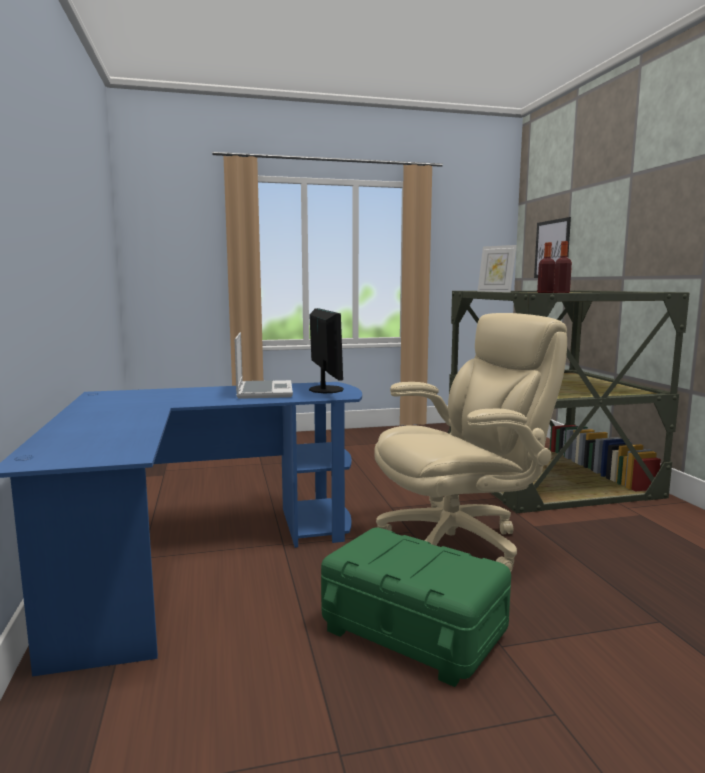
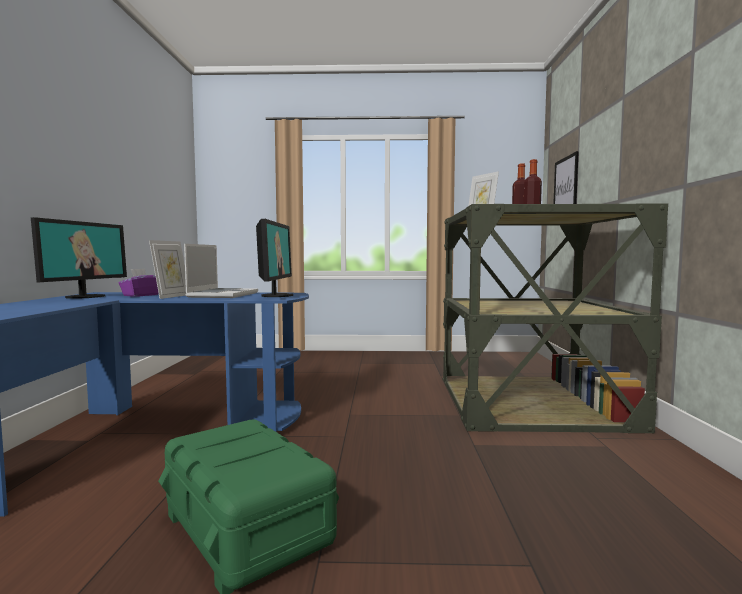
camera: 15 degrees right, 5 degrees down
(108, 403) = (84, 296): none -> monitor
(170, 397) = (141, 295): none -> purple tissue box
(214, 397) = (171, 296): none -> picture frame
(458, 543) = (379, 452): beige office chair -> none

